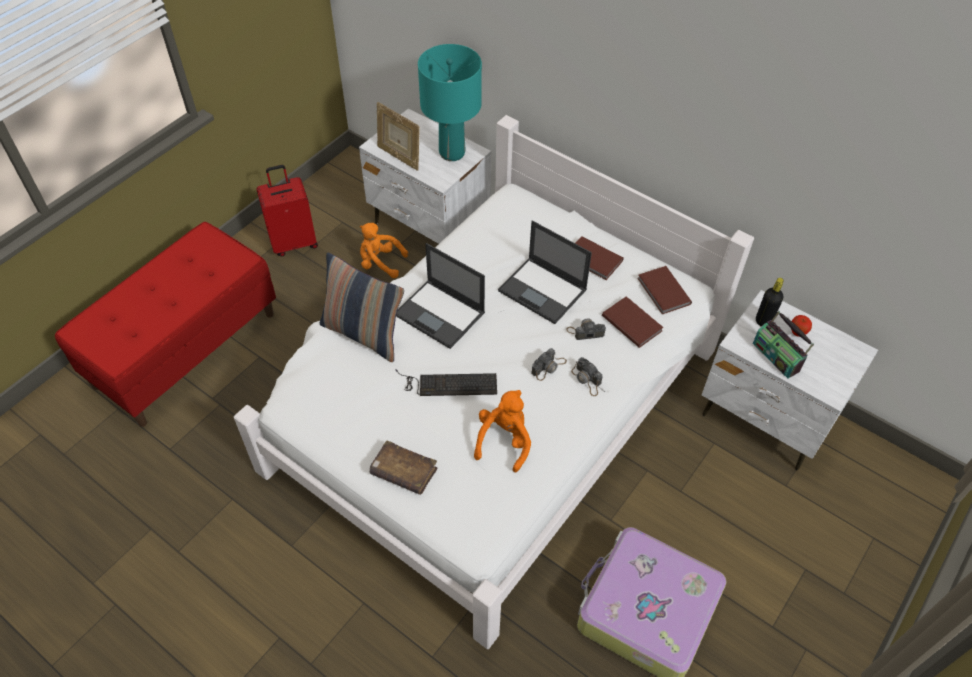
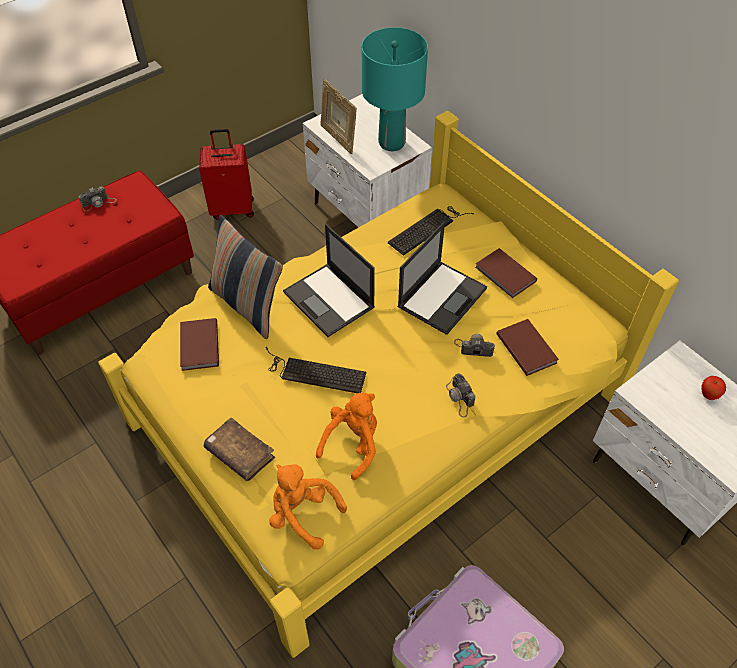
camera: 15 degrees right, 0 degrees up
(380, 263) = (307, 242): orange plush toy -> orange plush toy (303, 514)
(492, 409) = (373, 408): white bed -> yellow bed
(510, 229) = (428, 228): none -> keyboard
(543, 291) = (442, 296): laptop -> laptop turned 105 degrees counterclockwise
(548, 367) = (423, 376): camera -> camera (98, 202)
(663, 292) = (570, 322): brown book -> brown book (198, 346)
(763, 321) = (673, 374): black bottle -> none
(777, 356) = (677, 416): radio -> none

